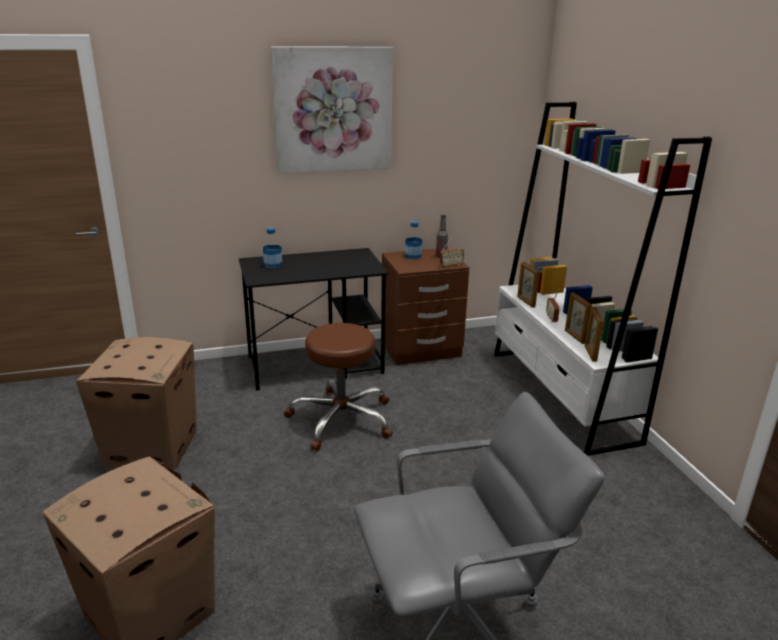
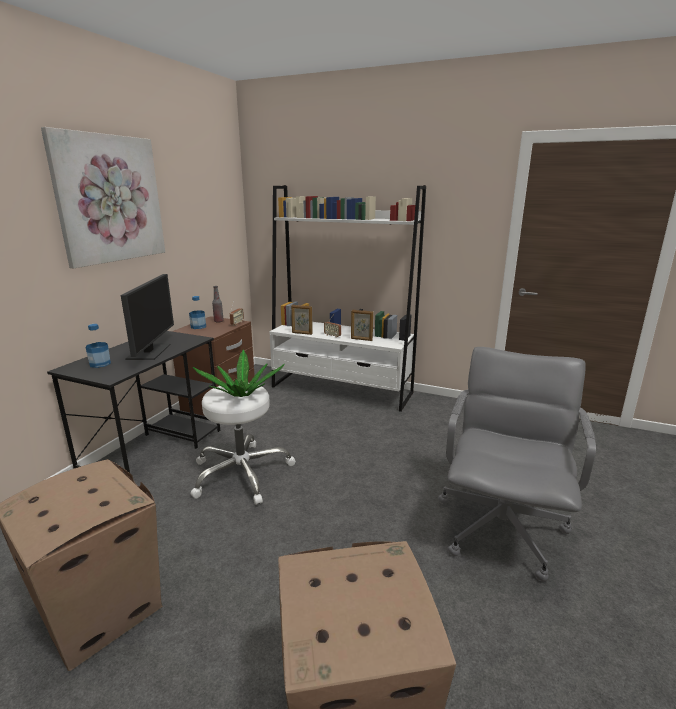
camera: 50 degrees left, 5 degrees down
(319, 267) = (149, 351): none -> monitor
(341, 419) = (241, 473): brown stool -> white stool
(342, 339) = (241, 394): none -> potted plant
(590, 354) = (384, 343): picture frame -> none

